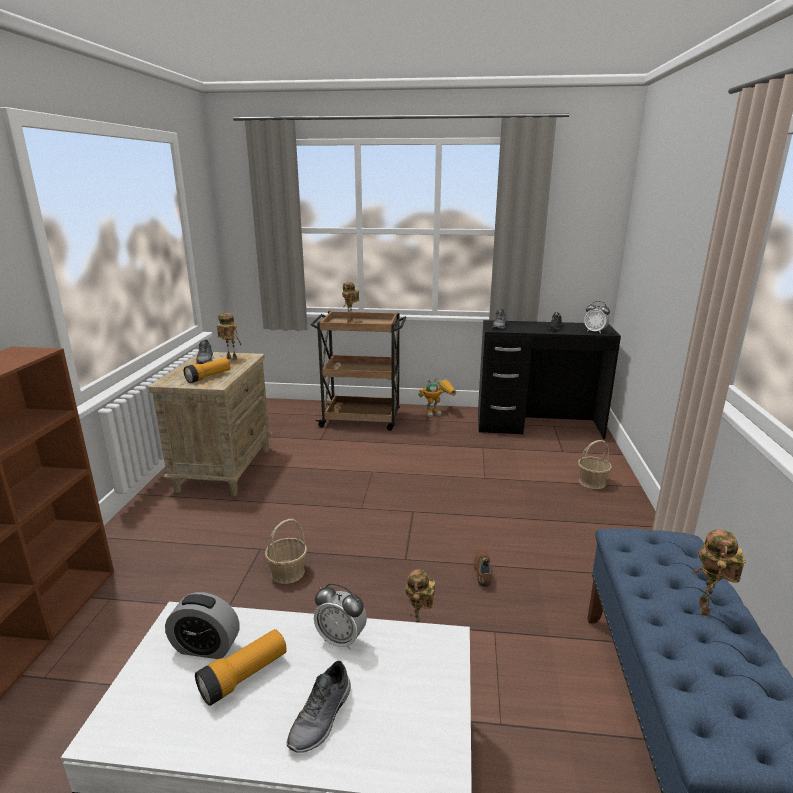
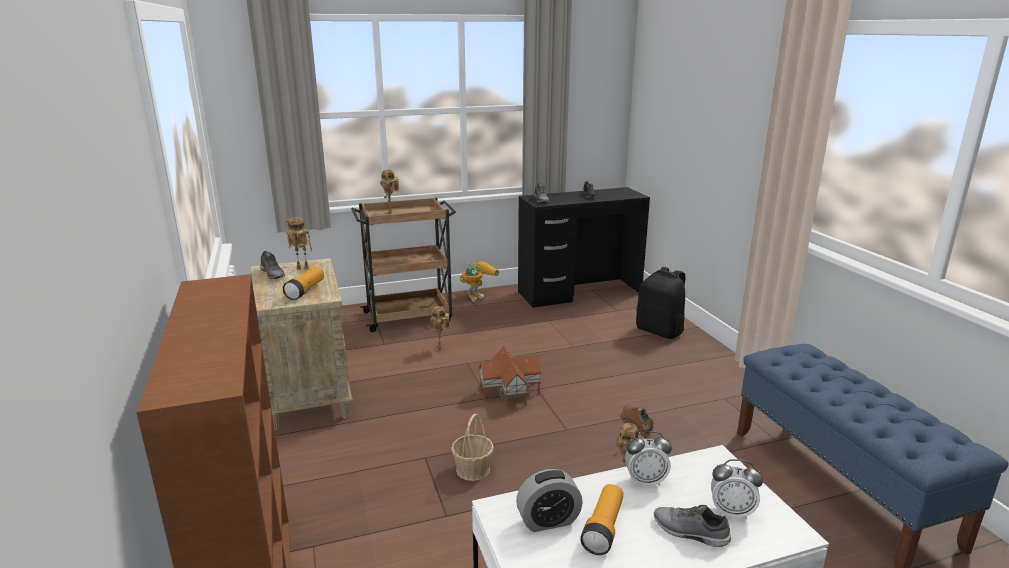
camera: 25 degrees left, 0 degrees up
(322, 718) = (689, 532): grey shoe -> grey shoe turned 120 degrees clockwise
(386, 507) = (510, 391): none -> toy house
(592, 482) = (660, 331): basket -> black backpack
(595, 332) = (626, 196): alarm clock -> alarm clock (731, 512)
(706, 610) = (859, 388): toy robot -> toy robot (441, 348)

